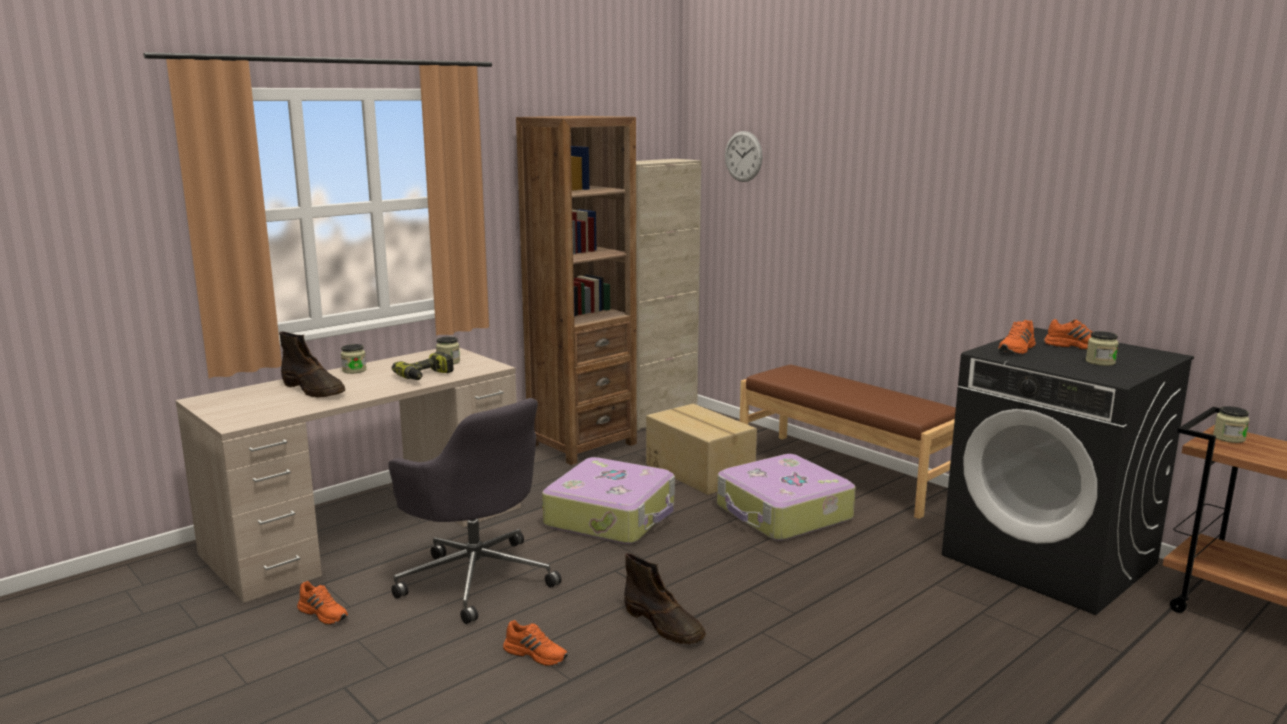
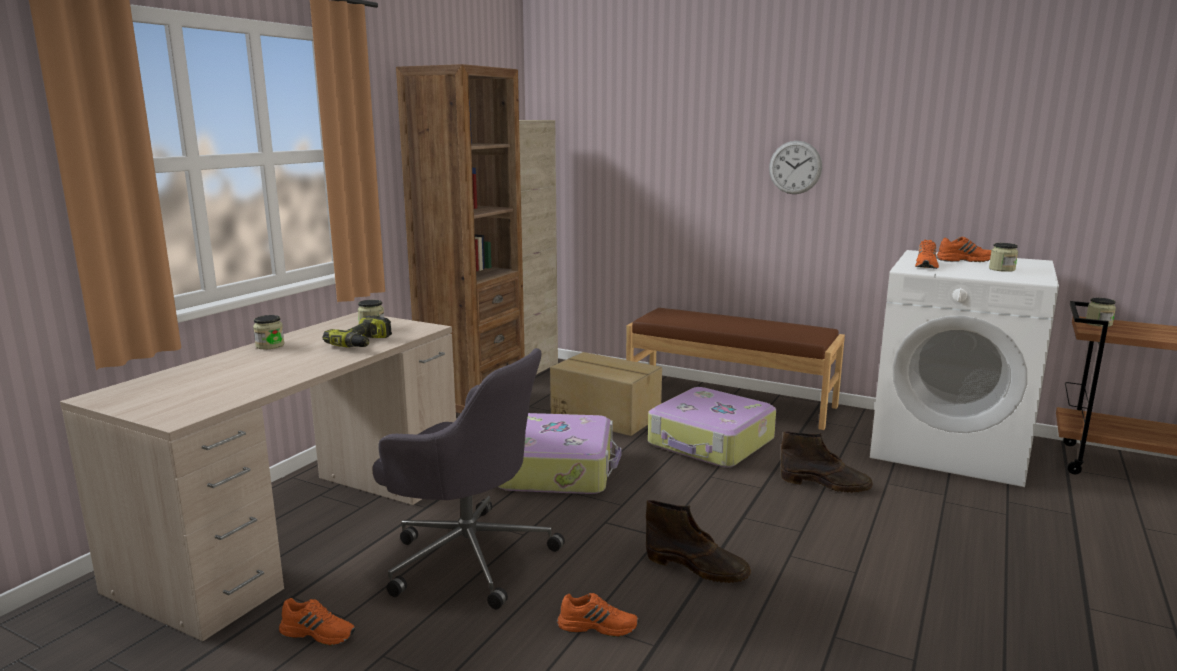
camera: 20 degrees left, 0 degrees up
(314, 390) = (242, 370): brown boot -> brown boot (826, 484)
(743, 156) = (597, 115): wall clock -> wall clock (795, 167)
(1050, 559) = (950, 447): black washing machine -> white washing machine

